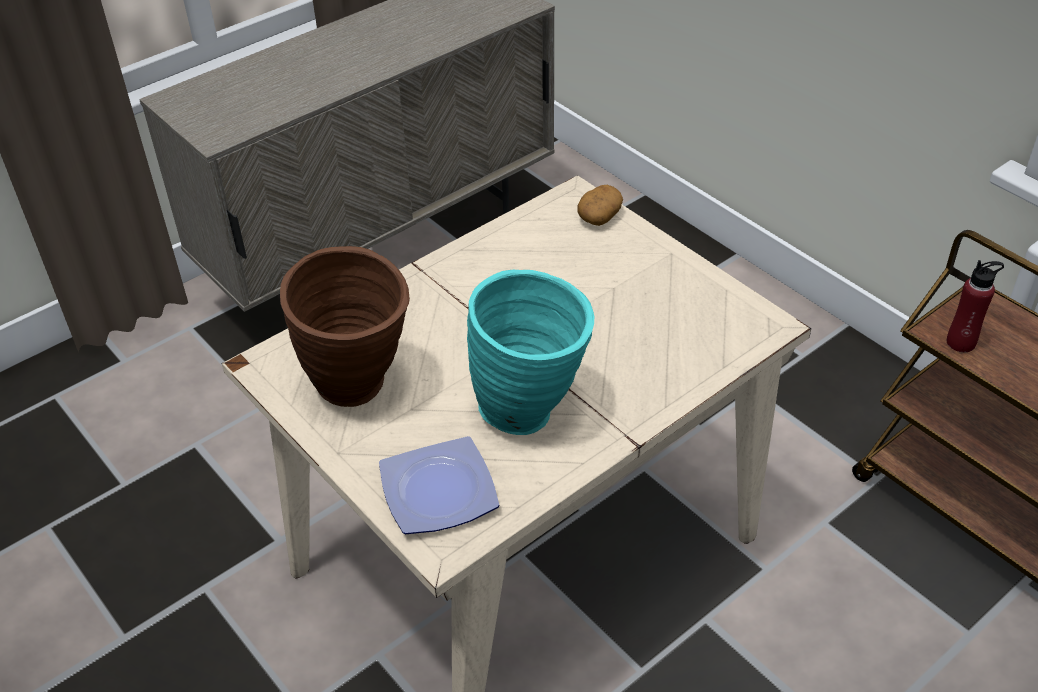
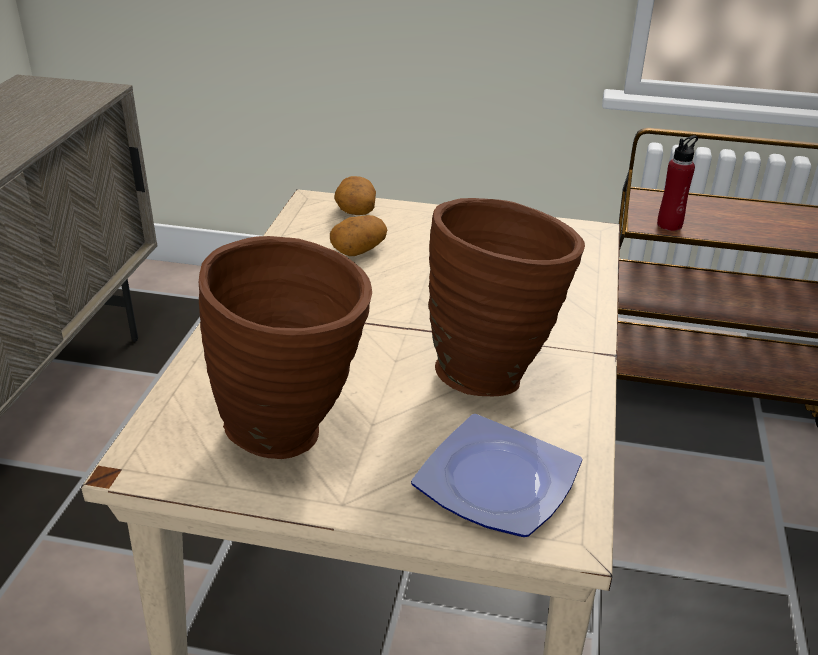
camera: 40 degrees left, 10 degrees down
(533, 412) = (494, 371): turquoise vase -> brown vase
(559, 257) = (358, 249): none -> potato

